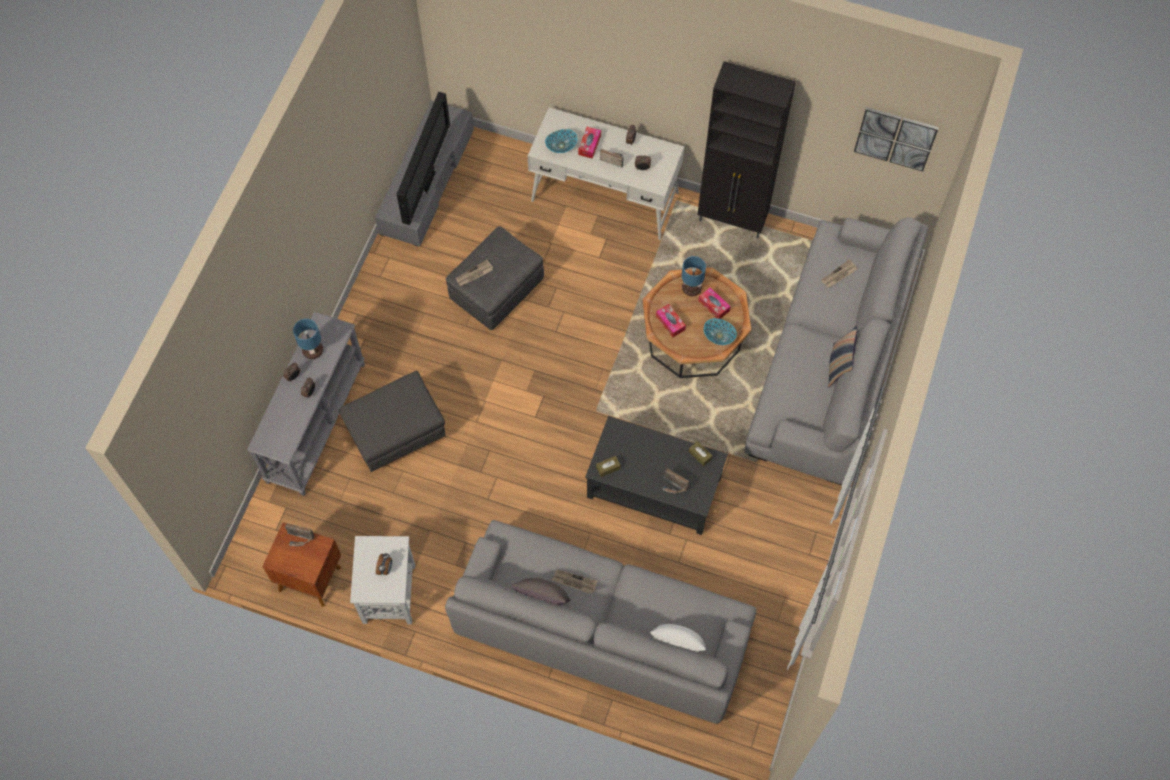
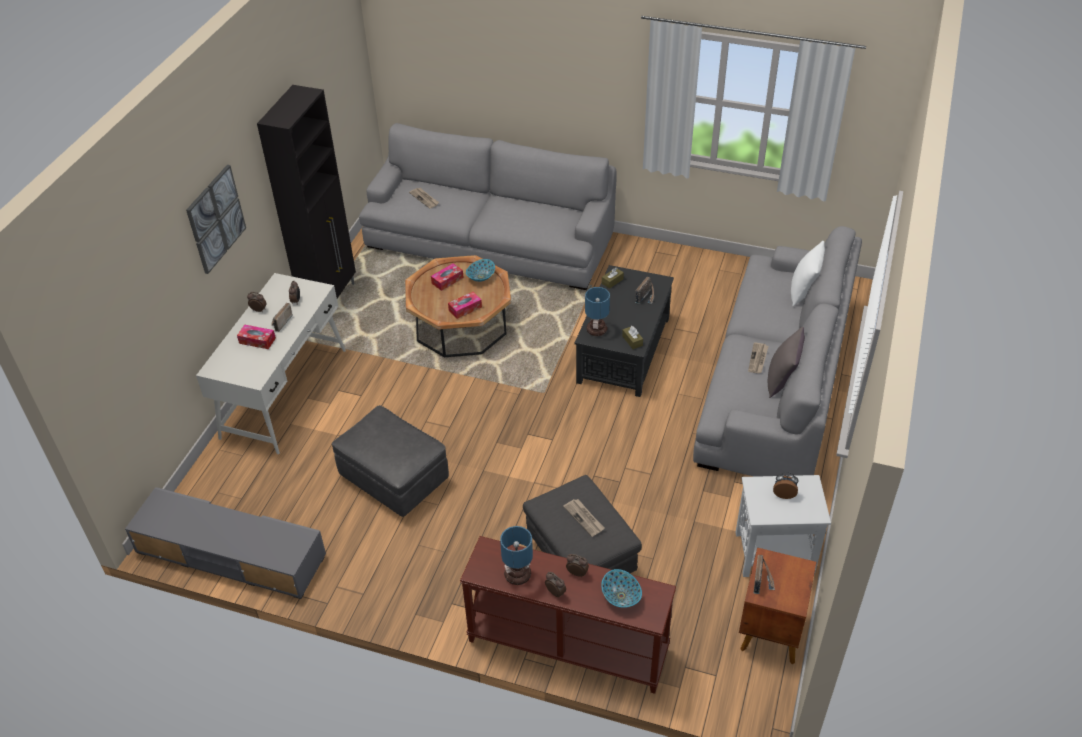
camera: 90 degrees left, 20 degrees down
(315, 421) = (566, 646): grey console table -> brown console table
(428, 180) = (247, 523): television -> none
(474, 274) = (397, 458): newspaper -> newspaper (584, 518)
(561, 146) = (253, 363): bowl -> bowl (620, 596)
(690, 288) = (427, 295): table lamp -> table lamp (597, 331)
(838, 366) = (518, 200): pillow -> none
(895, 138) = (342, 75): picture -> picture (216, 219)

